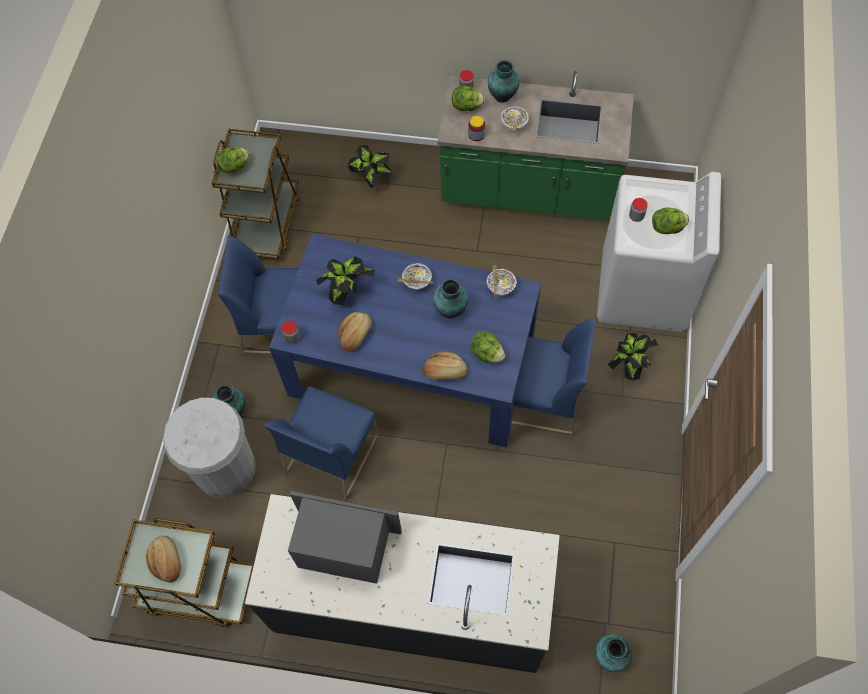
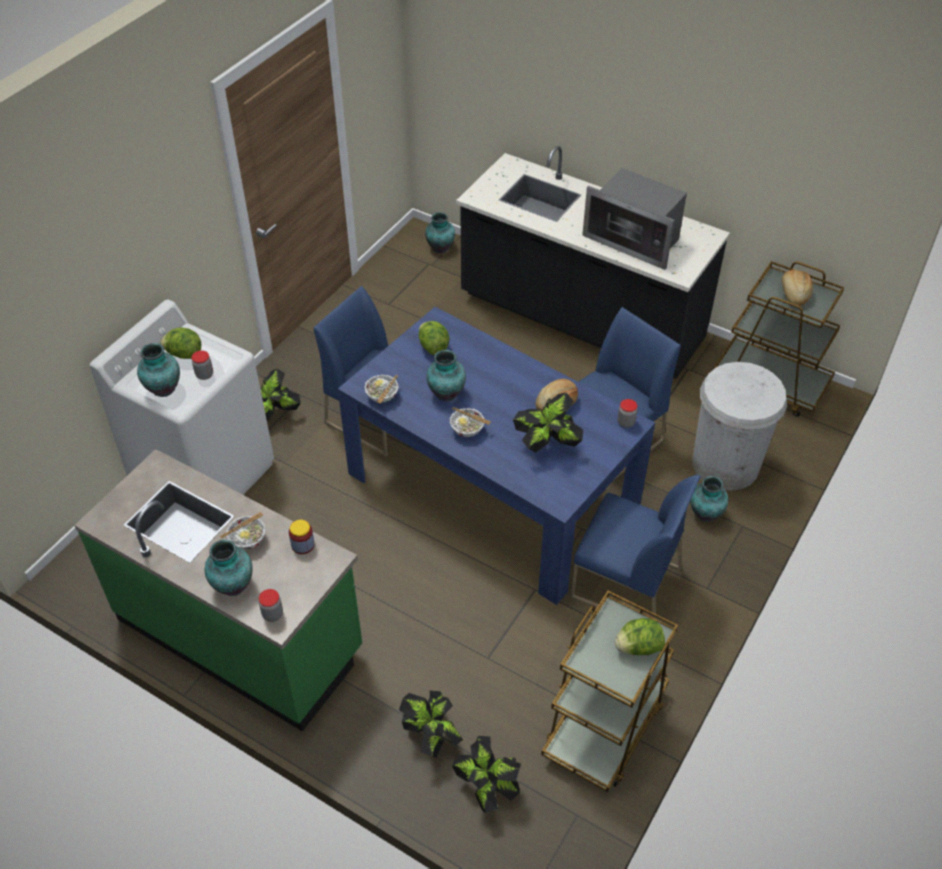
camera: 160 degrees left, 15 degrees down
(326, 164) = (487, 788): none -> potted plant
(445, 371) = (482, 346): bread -> none
(467, 107) = (289, 587): lettuce -> none
(656, 193) = (163, 389): none -> vase

